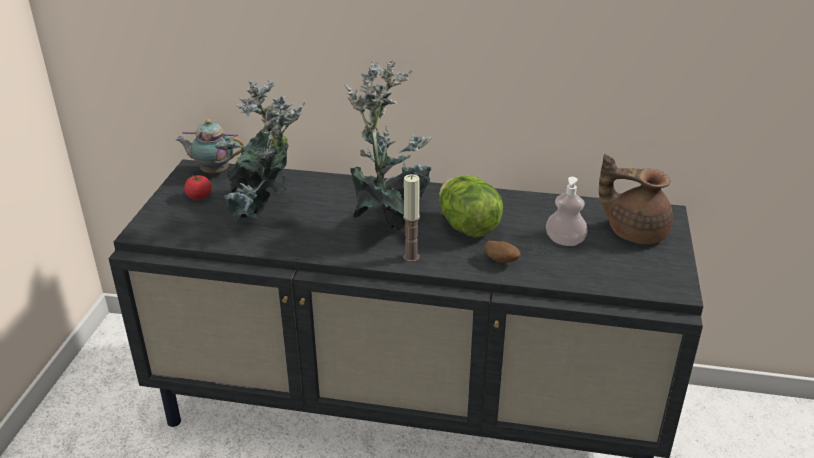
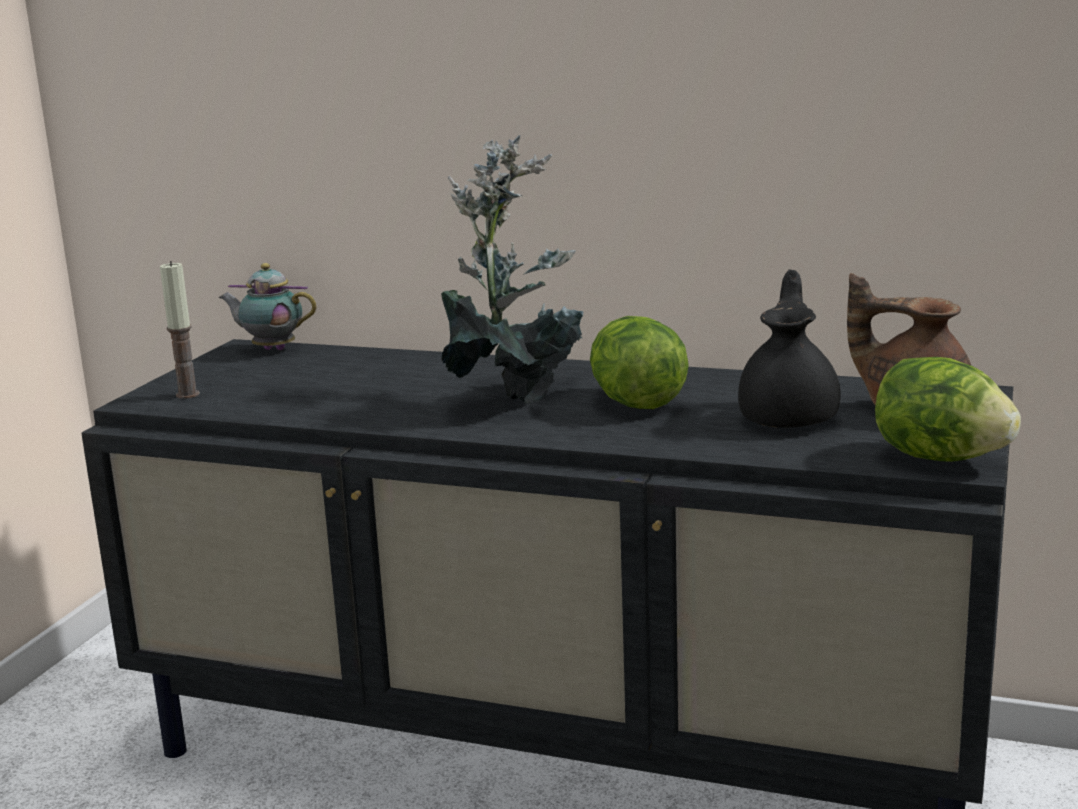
camera: 10 degrees right, 15 degrees down
(199, 197) = (239, 371): tomato -> none
(264, 215) = (326, 389): potted plant -> none
(411, 257) = (532, 430): candle -> candle (187, 394)
(501, 261) = (676, 436): potato -> none
(564, 241) = (790, 418): soap dispenser -> black teapot
(661, 280) = (940, 458): none -> lettuce

